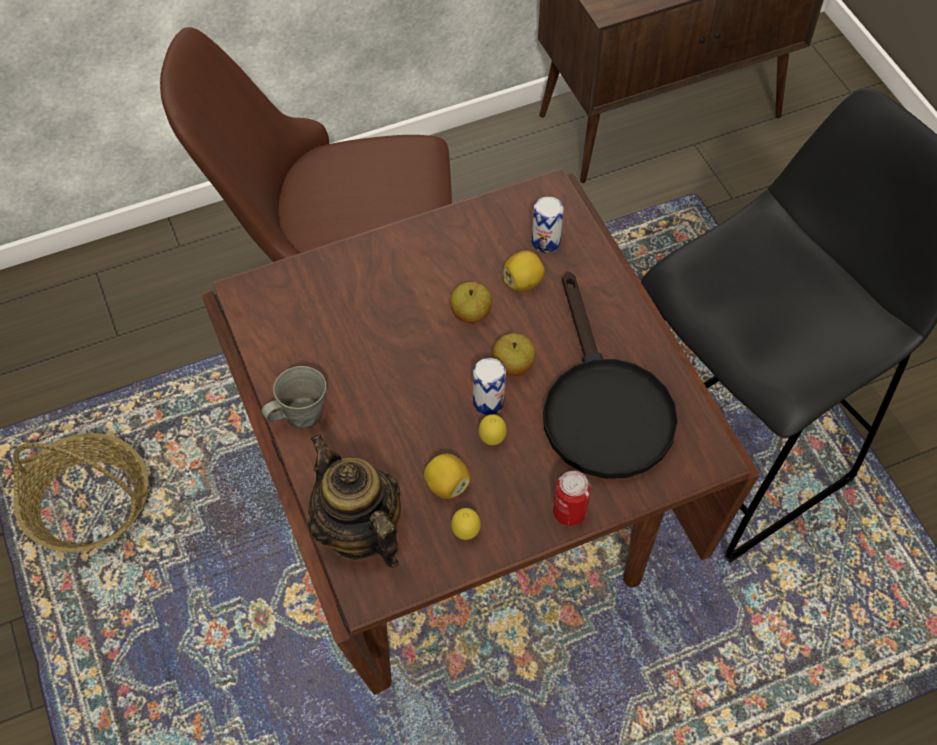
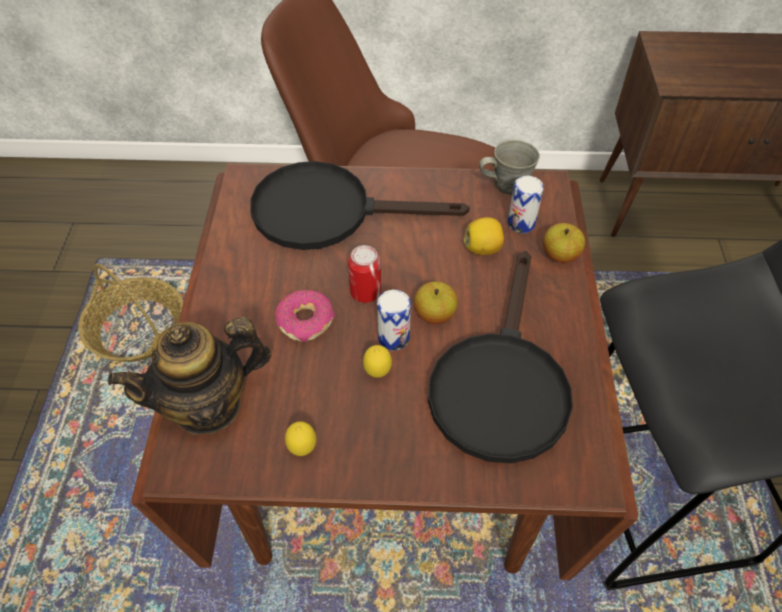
camera: 25 degrees right, 5 degrees down
(300, 415) = (226, 286): grey mug -> grey mug (507, 185)
(354, 298) = (329, 212): none -> black frying pan
(358, 531) = (208, 405): teapot -> teapot turned 105 degrees counterclockwise
(399, 418) = (306, 321): none -> donut
(447, 485) = (312, 397): lemon -> none
(470, 313) = (421, 258): apple -> apple (560, 255)
(569, 512) = (413, 471): can -> can (365, 292)

